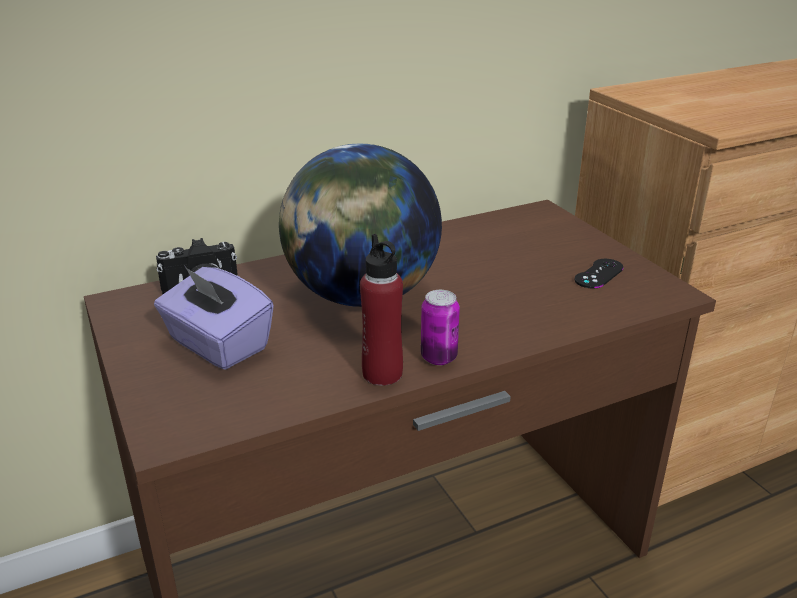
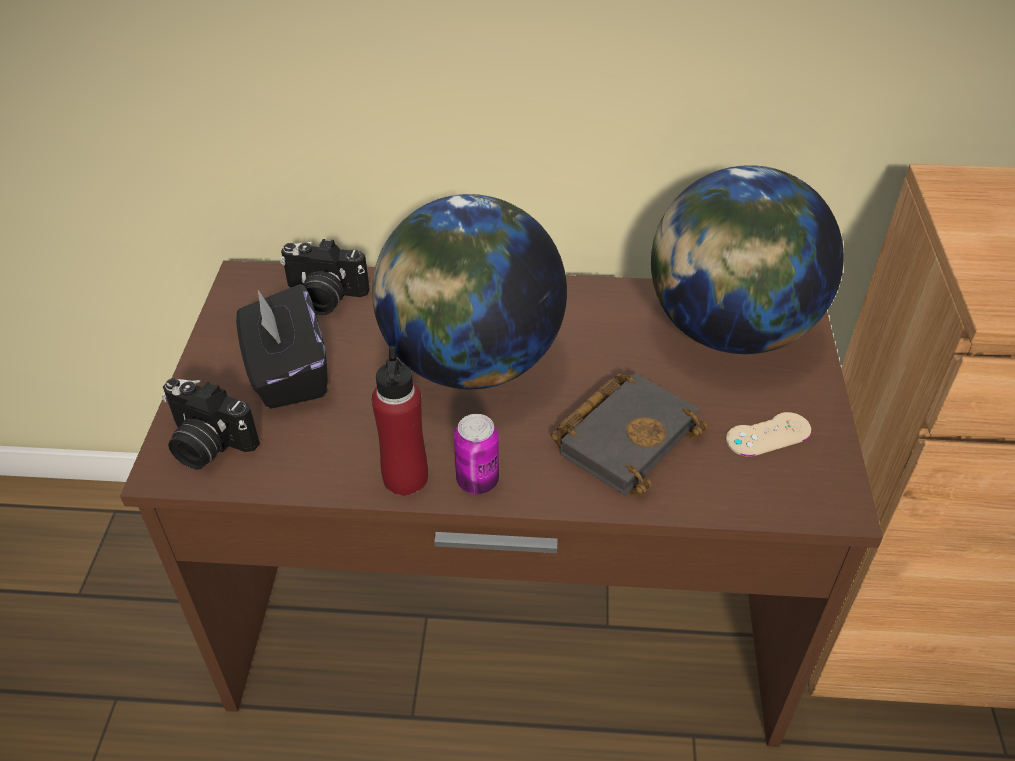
camera: 30 degrees right, 15 degrees up
(188, 410) = (207, 444): none -> camera
(217, 345) = (287, 373): purple tissue box -> black tissue box
(513, 301) = (625, 435): none -> black book
(518, 233) = (729, 330): none -> globe
(599, 274) = (768, 435): black game controller -> beige game controller

